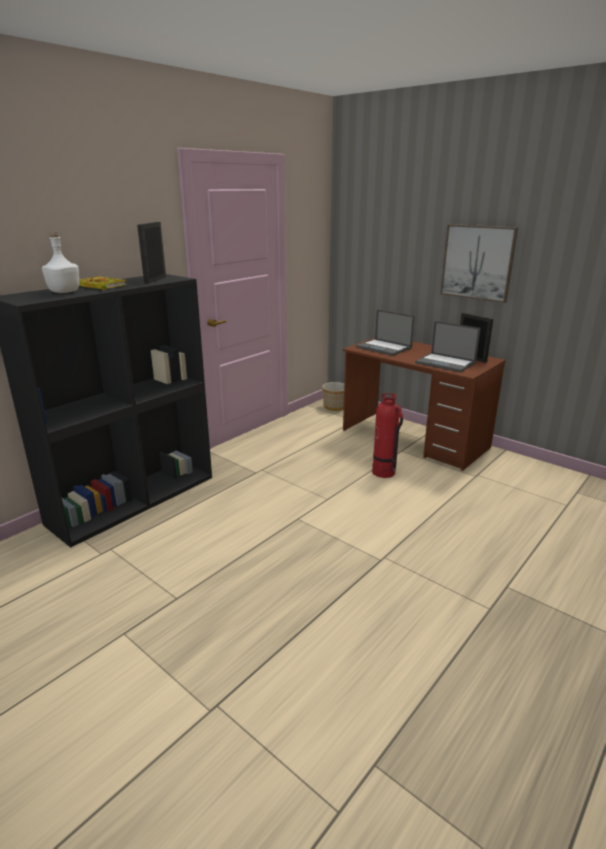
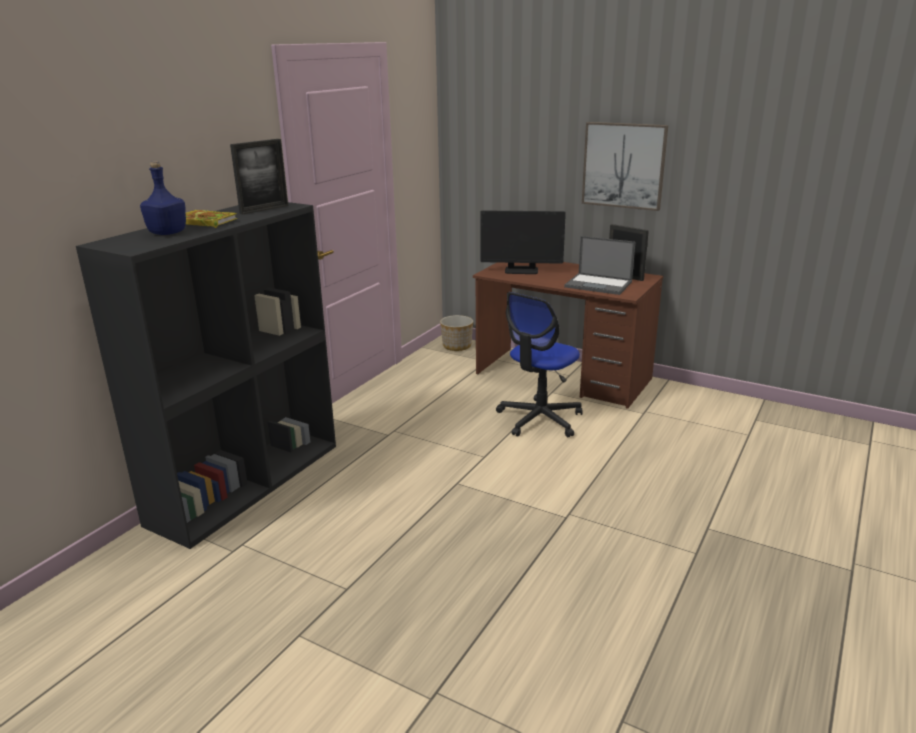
camera: 10 degrees left, 0 degrees up
(64, 292) = (167, 233): white bottle -> blue bottle
(155, 280) = (264, 209): picture frame -> picture frame turned 135 degrees counterclockwise
(383, 472) = (539, 419): fire extinguisher -> office chair
(384, 348) = (521, 270): laptop -> monitor

